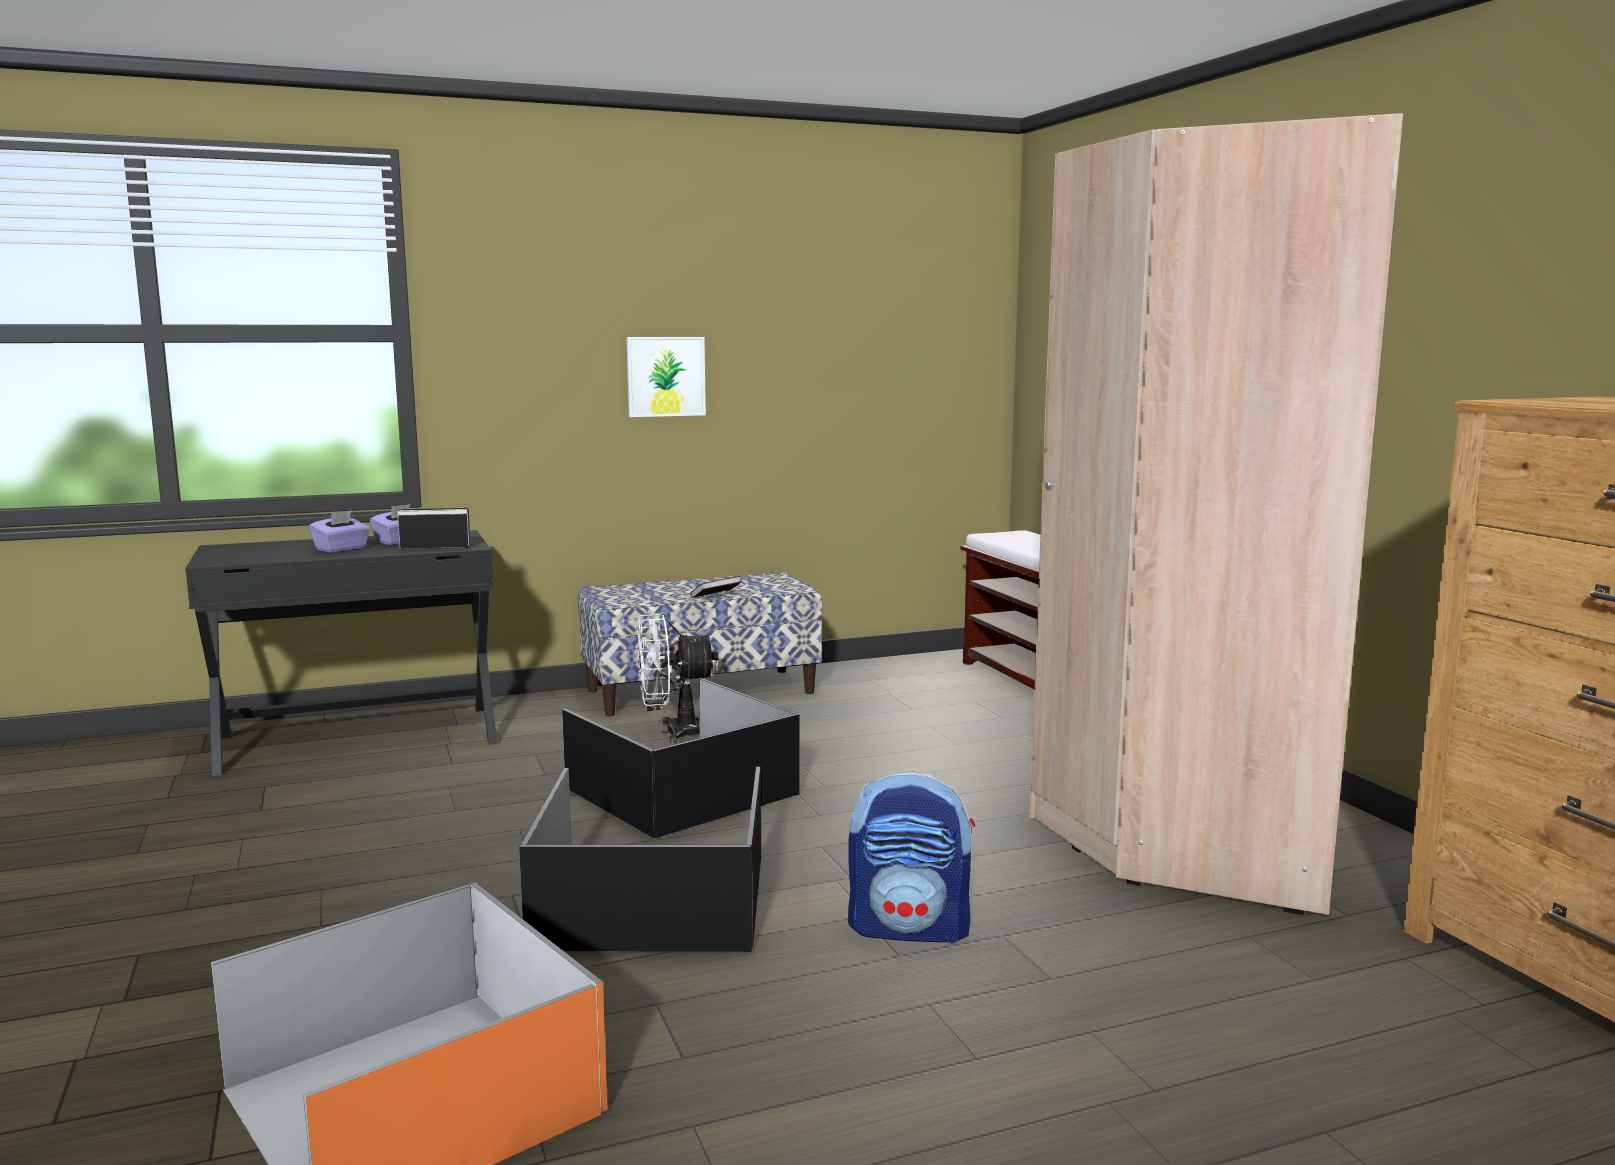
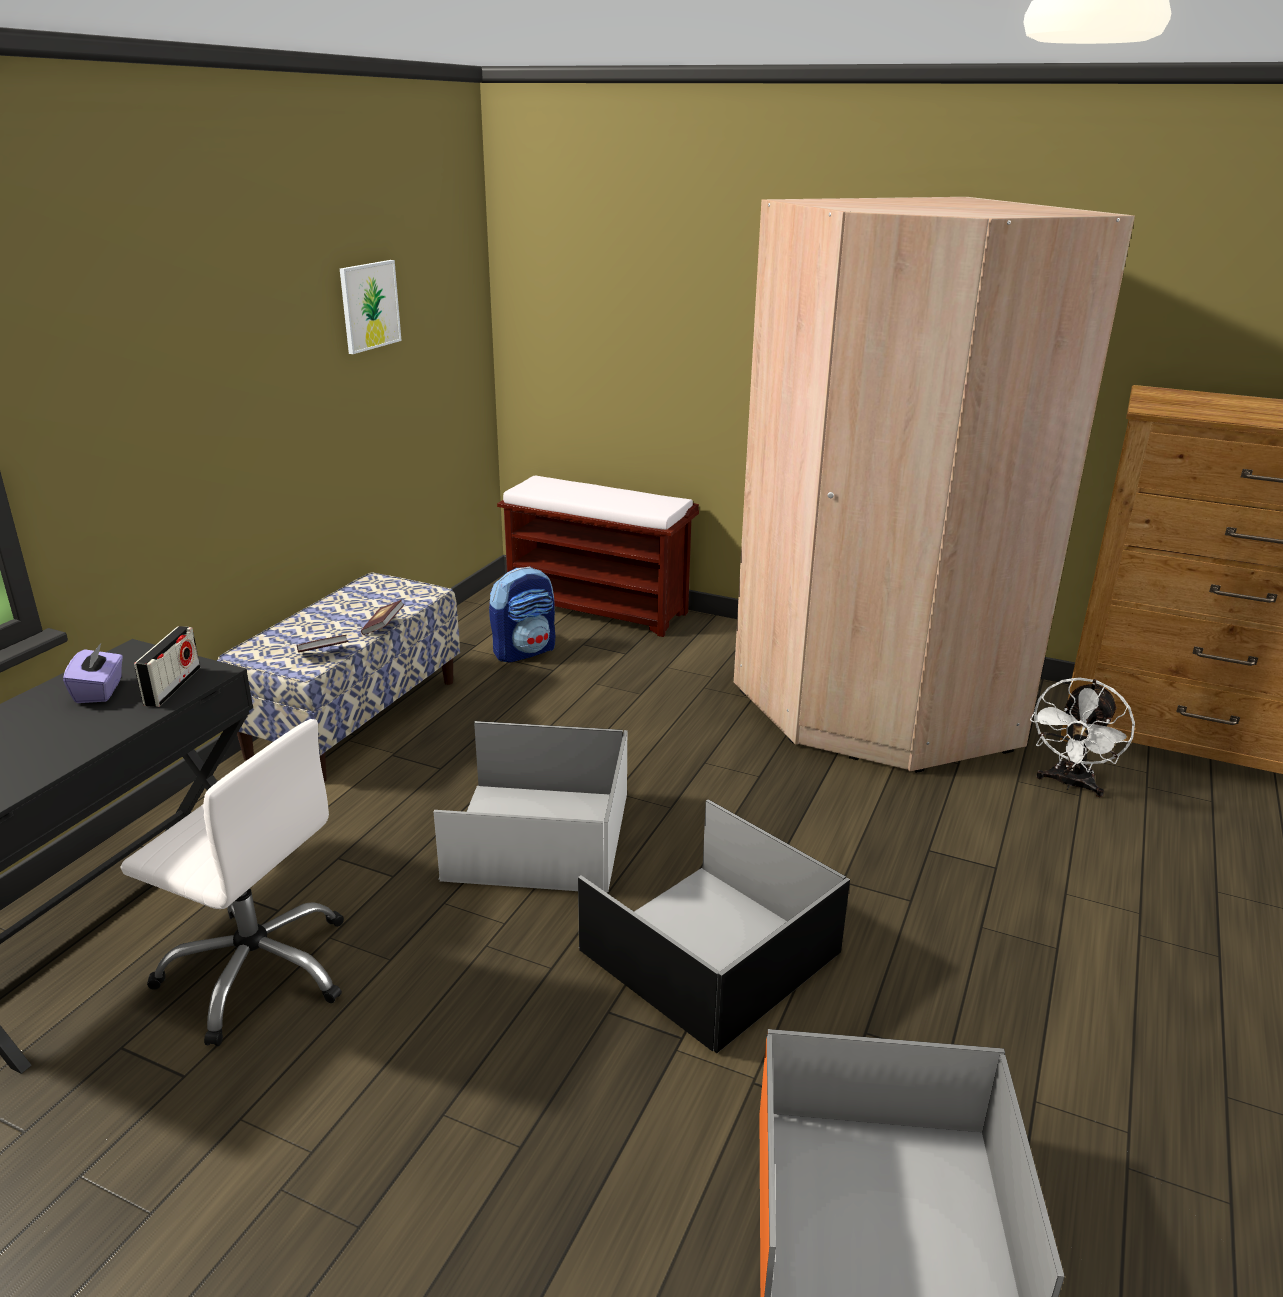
camera: 45 degrees left, 15 degrees up
(341, 549) = (60, 731): purple tissue box -> none
(384, 784) = (258, 970): none -> white office chair
(435, 547) = (172, 686): radio -> radio turned 150 degrees clockwise
(643, 599) = (323, 653): none -> book
(666, 376) = (251, 398): picture -> picture (369, 306)
(674, 732) = (418, 775): white fan -> white fan (1069, 784)
(683, 790) = (538, 833): black storage box -> white storage box
(910, 928) = (881, 875): backpack -> backpack (525, 651)

